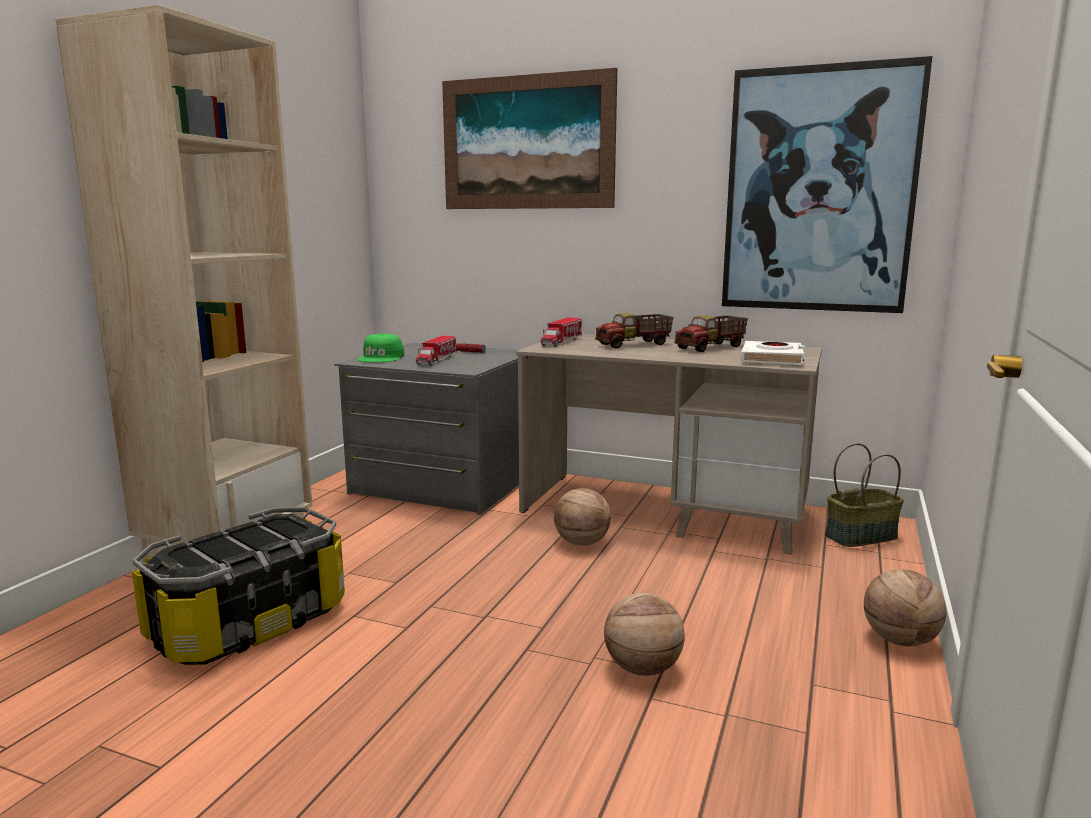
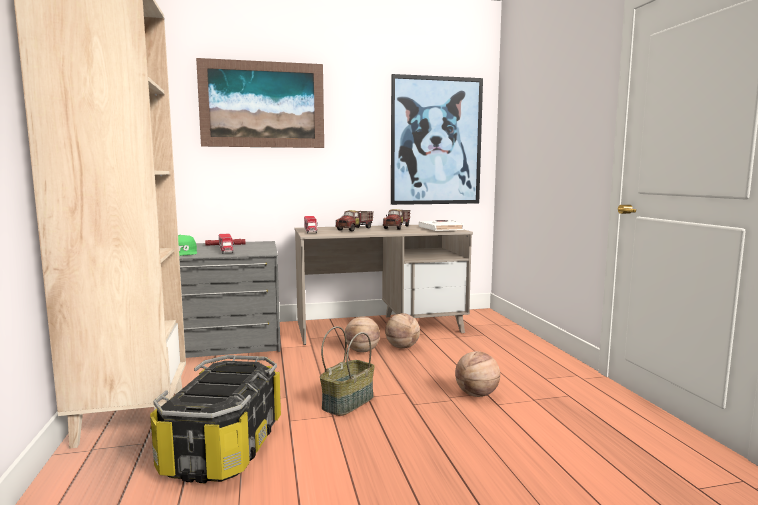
camera: 35 degrees left, 5 degrees down
(861, 536) = (480, 319): basket -> basket (347, 402)
(900, 640) = (550, 354): basketball -> basketball (402, 347)

